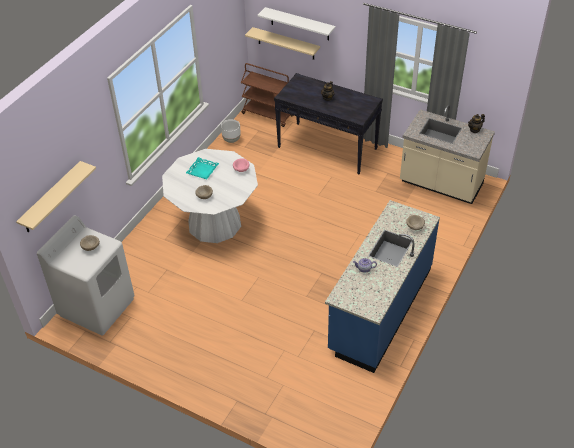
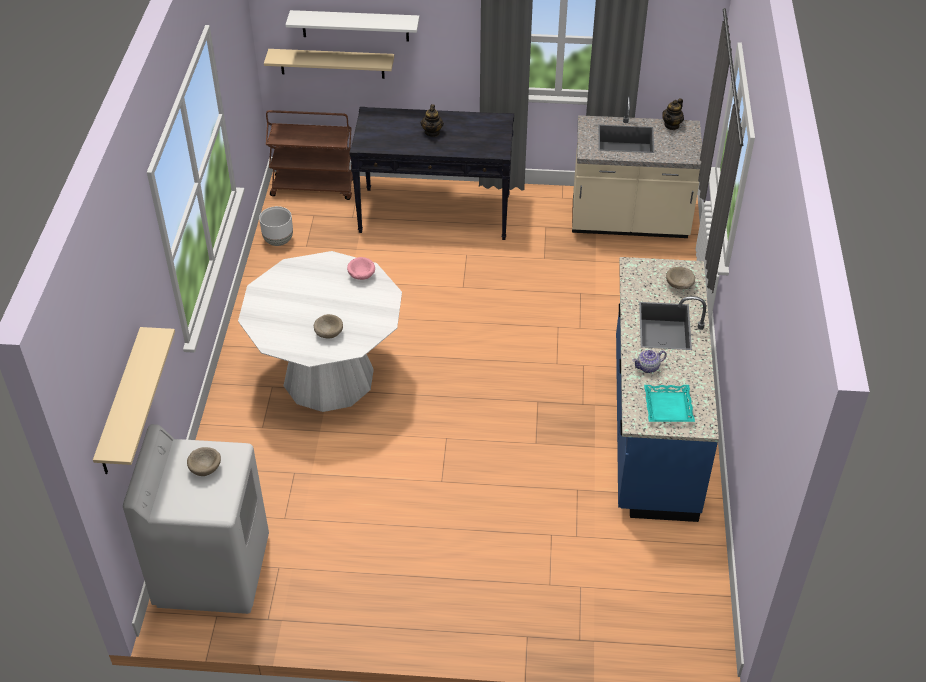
camera: 25 degrees left, 0 degrees up
(203, 170) = (301, 294): turquoise tray -> turquoise tray (668, 407)

